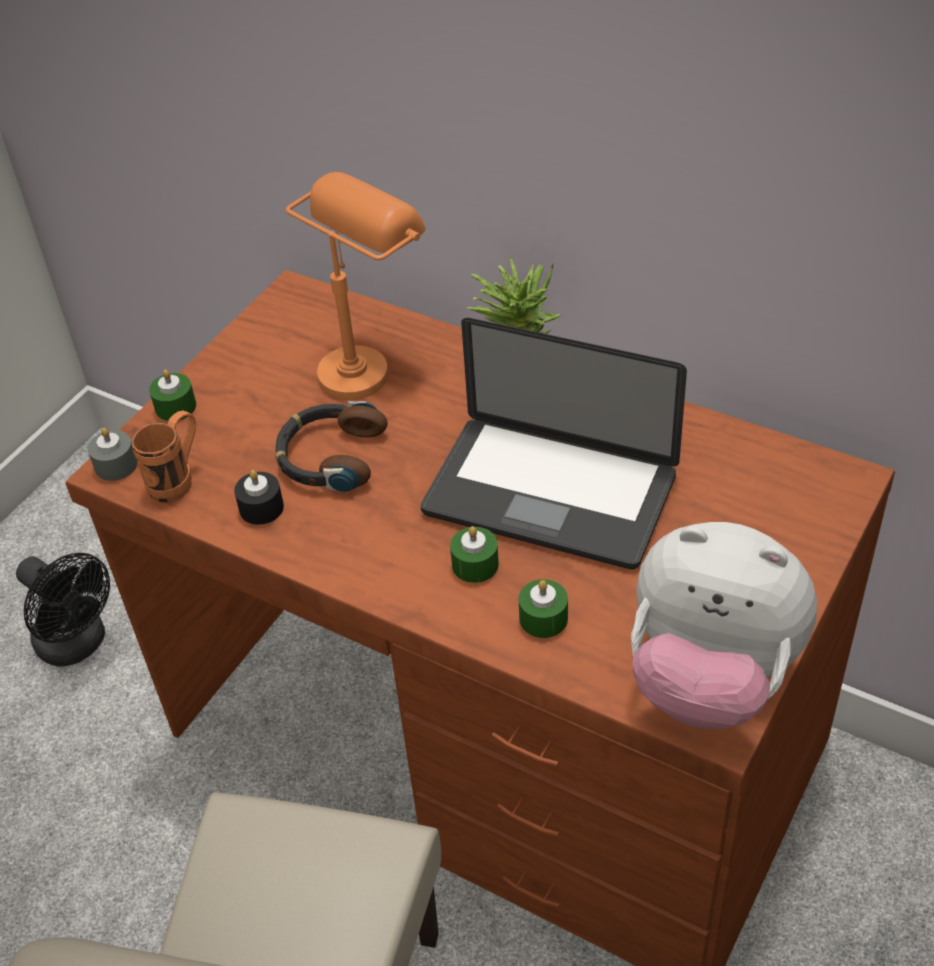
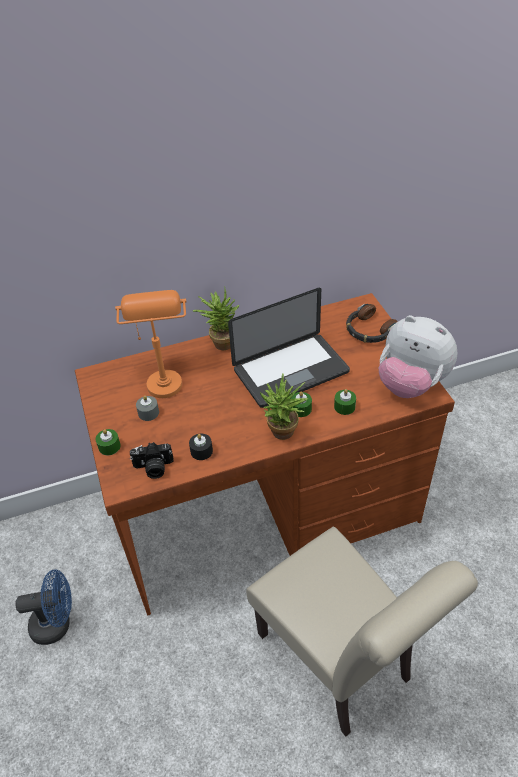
camera: 50 degrees left, 0 degrees up
(78, 645) = (57, 624): black fan -> blue fan
(116, 465) = (118, 484): grey candle -> grey candle (148, 413)
(178, 480) = (153, 468): orange mug -> camera
(330, 456) = (199, 416): headphones -> headphones (369, 330)
(391, 579) = (282, 435): none -> potted plant
(710, 678) = (411, 384): plush toy -> plush toy turned 60 degrees clockwise

